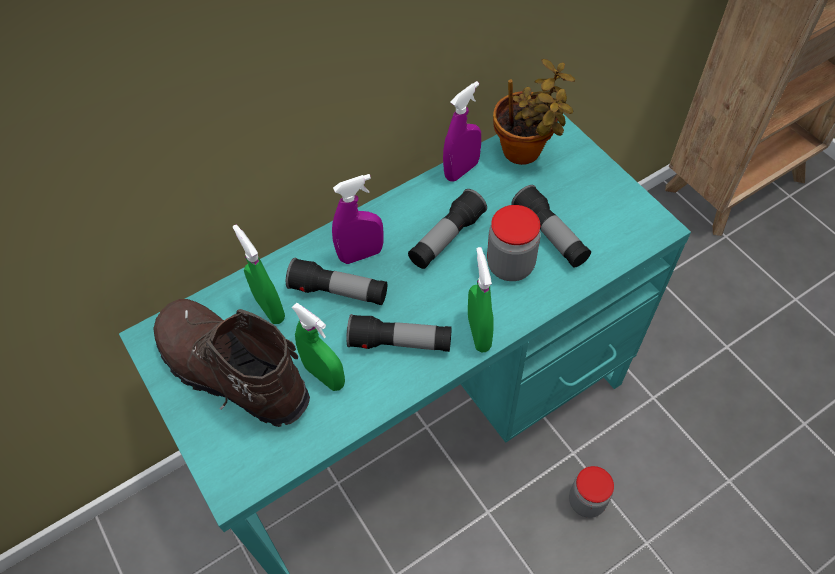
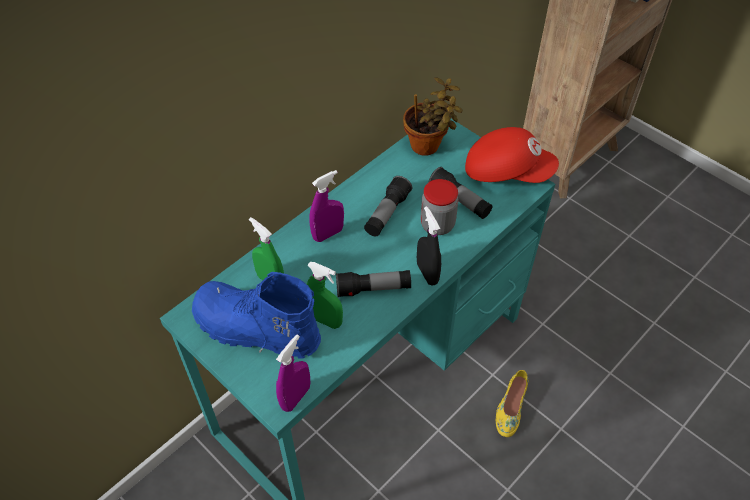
camera: 15 degrees left, 5 degrees down
(232, 374) = (256, 330): brown boot -> blue boot
(339, 291) = (319, 262): flashlight -> none
(461, 170) = (385, 165): purple spray bottle -> purple spray bottle (295, 397)
(479, 333) = (427, 273): green spray bottle -> black spray bottle
(586, 501) = (510, 407): jar -> yellow shoe
(626, 203) = (507, 171): none -> red cap

